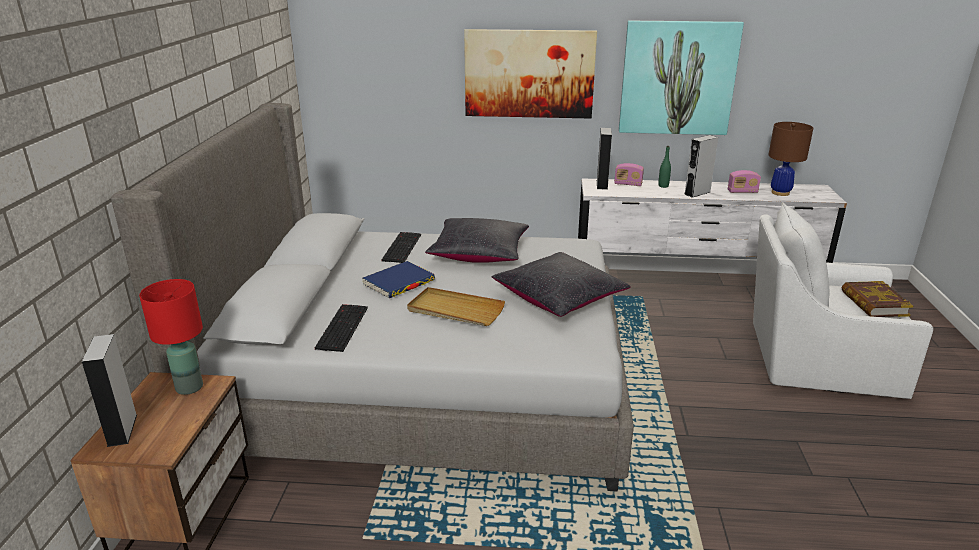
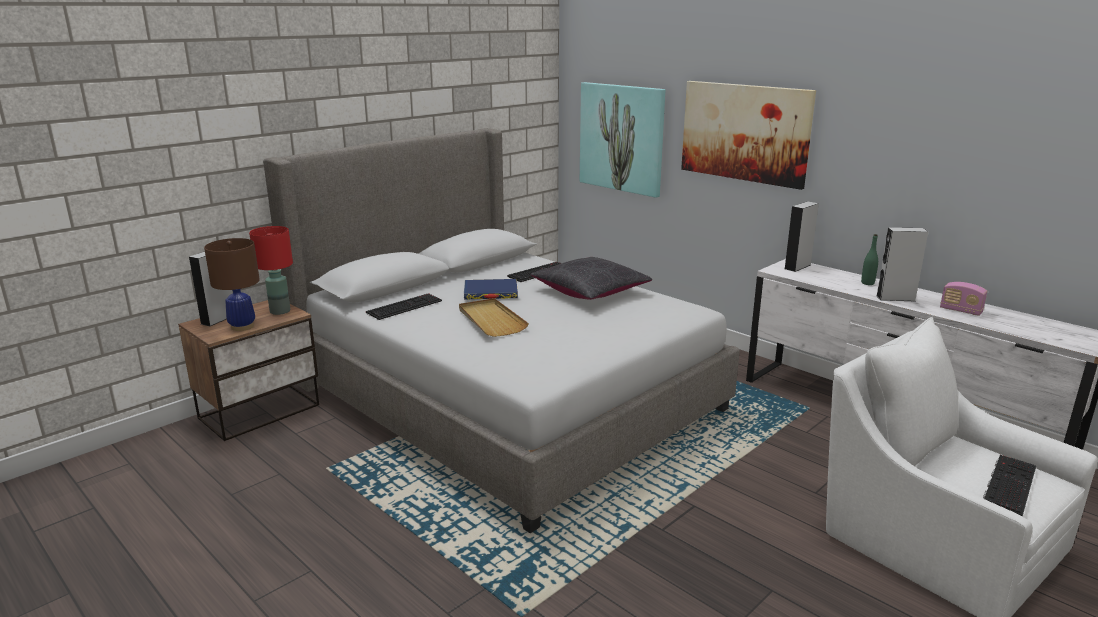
camera: 40 degrees right, 5 degrees down
(559, 297) = (590, 340): black pillow -> none
(628, 184) = (828, 273): radio -> none
(677, 78) = (906, 154): picture -> picture (622, 138)
(780, 193) = (1015, 324): brown table lamp -> brown table lamp (242, 326)
(873, 303) = (1008, 484): book -> keyboard

